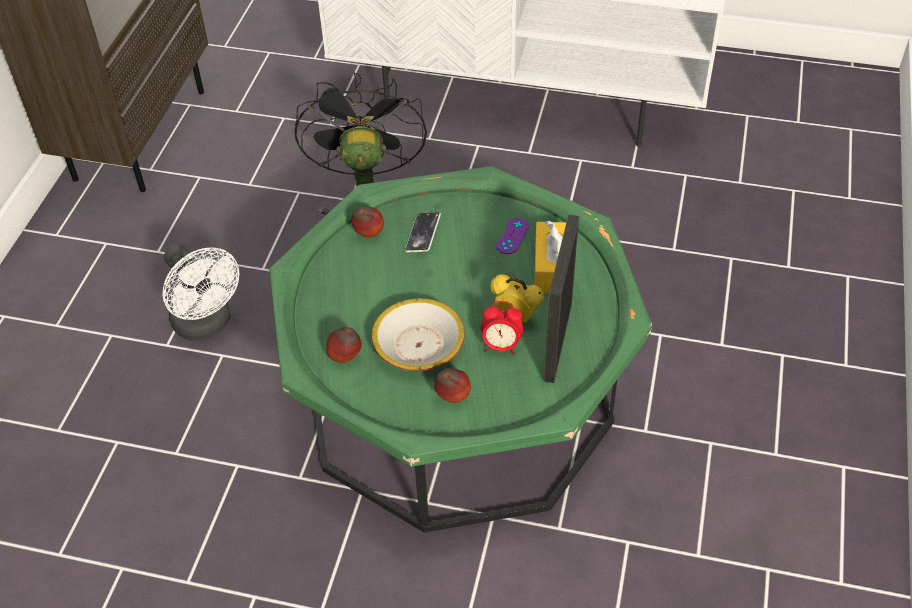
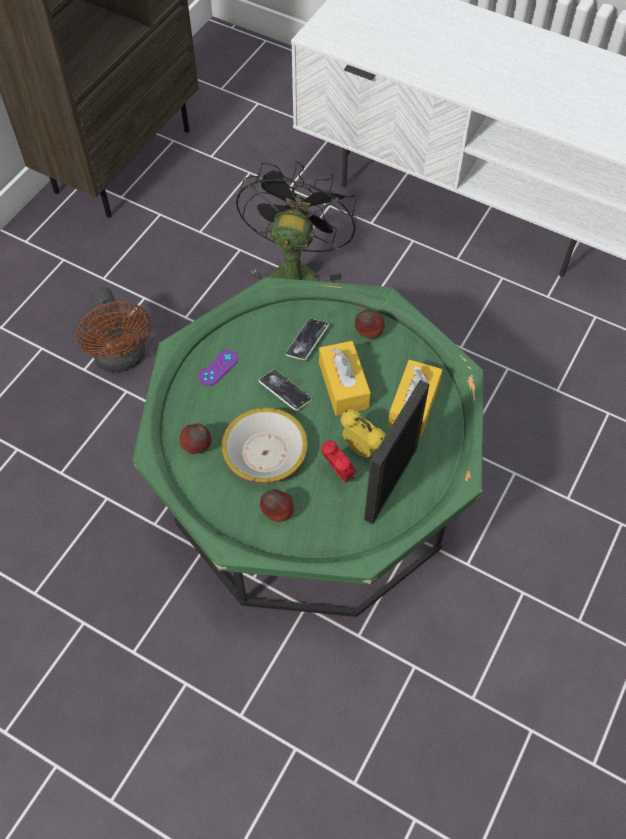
camera: 15 degrees right, 10 degrees up
(207, 325) = (122, 359): white fan -> brown fan
(369, 234) = (259, 329): apple -> apple (368, 334)
(417, 285) = (285, 392): none -> phone
(475, 266) = (343, 385): none -> yellow tissue box
(501, 346) = (338, 473): alarm clock -> alarm clock turned 150 degrees counterclockwise
(512, 236) = (387, 363): purple game controller -> purple game controller (218, 367)

